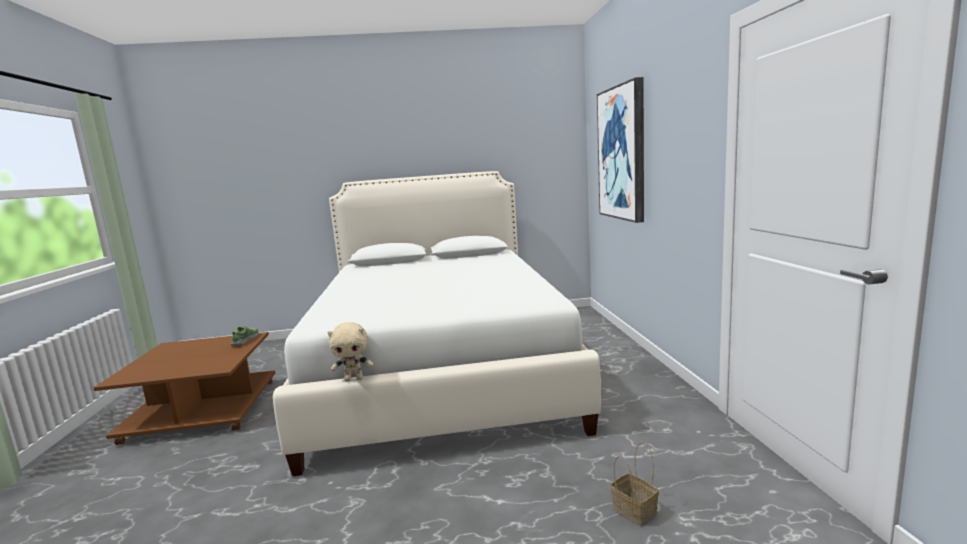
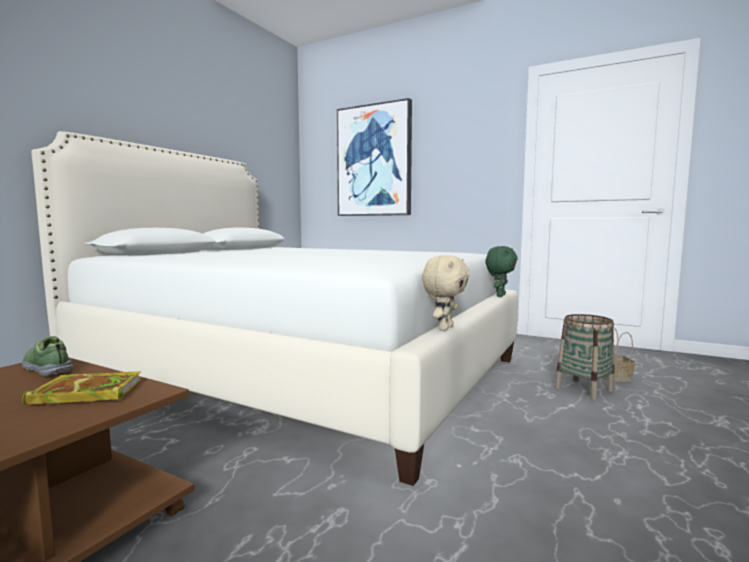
camera: 55 degrees left, 5 degrees down
(214, 360) = (85, 393): none -> book
(541, 357) = (499, 295): none -> green plush toy
(560, 498) = (584, 389): none -> basket

